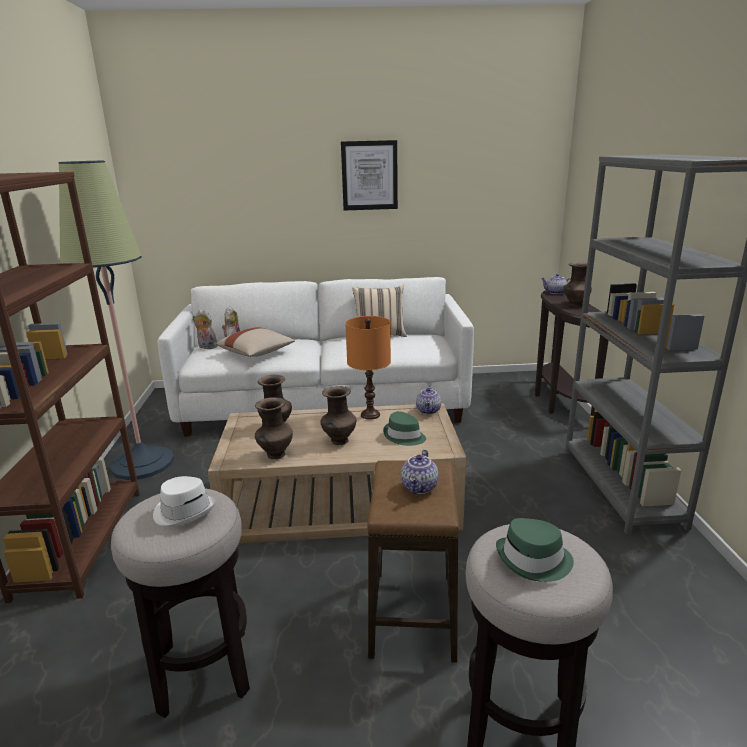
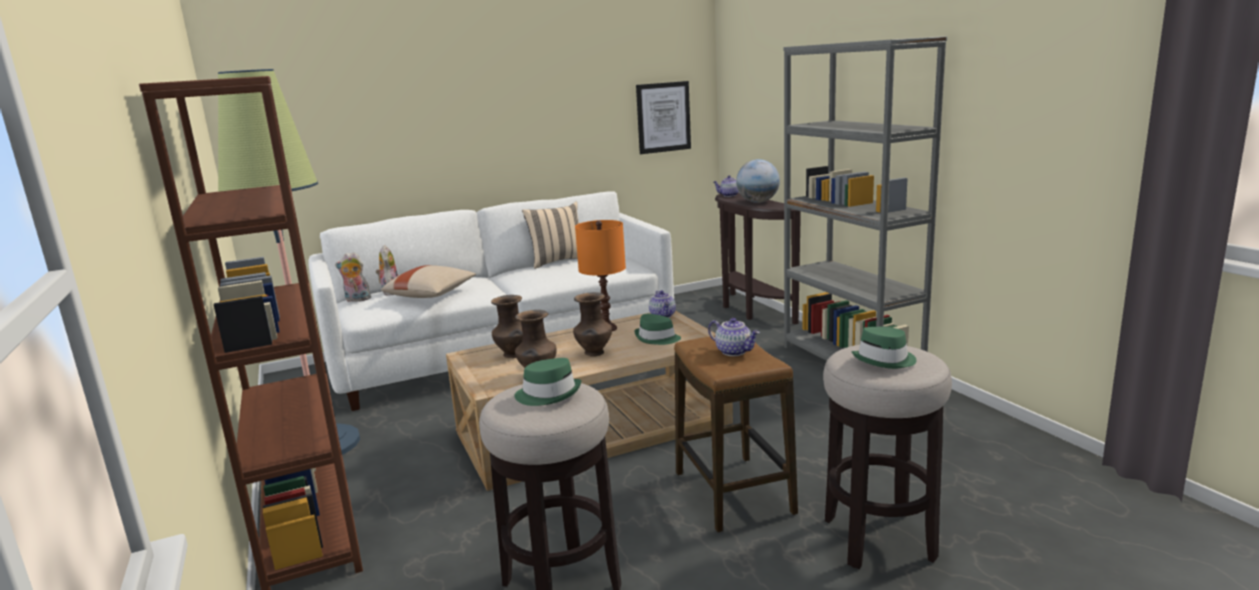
camera: 20 degrees left, 5 degrees down
(184, 510) = (548, 394): white hat -> green hat
(369, 175) = (518, 86): picture -> picture (663, 117)
(420, 487) = (734, 351): teapot -> teapot turned 45 degrees counterclockwise
(575, 305) = (758, 202): brown vase -> globe

